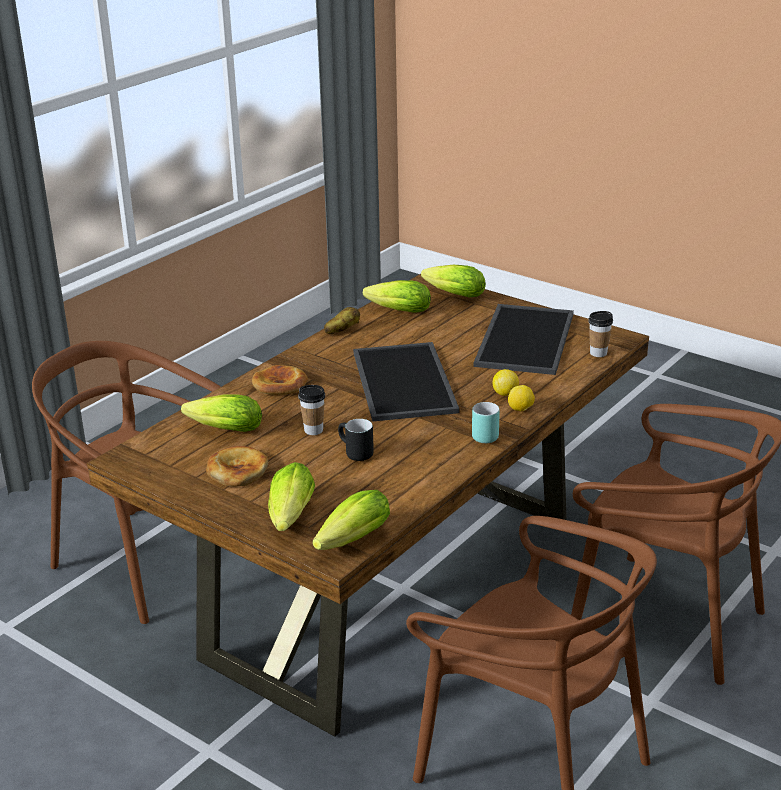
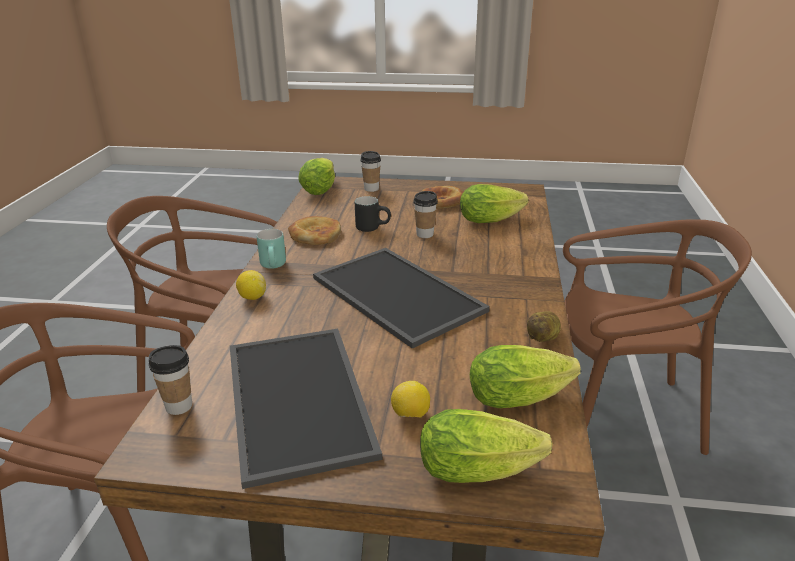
camera: 150 degrees right, 0 degrees up
(280, 384) = (508, 260): bread -> bread (315, 234)
(289, 518) = (371, 189): lettuce -> cup
(505, 393) = (279, 310): lemon -> lemon (410, 415)

